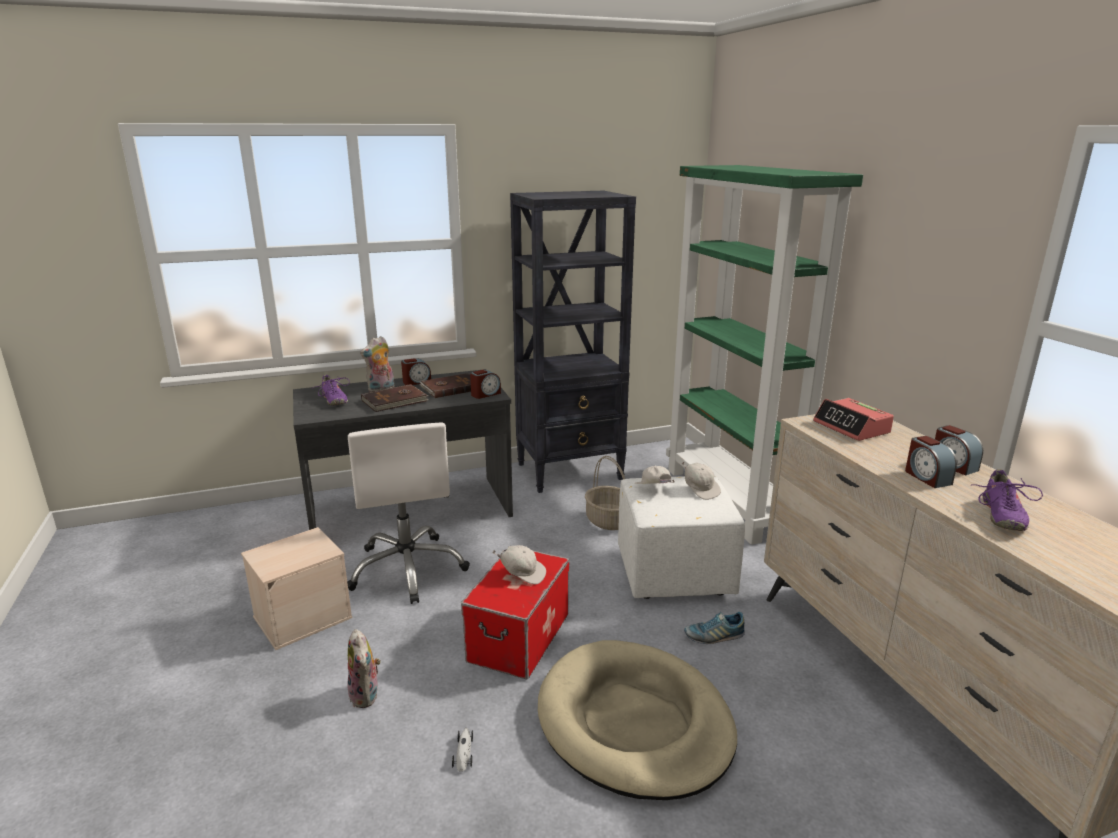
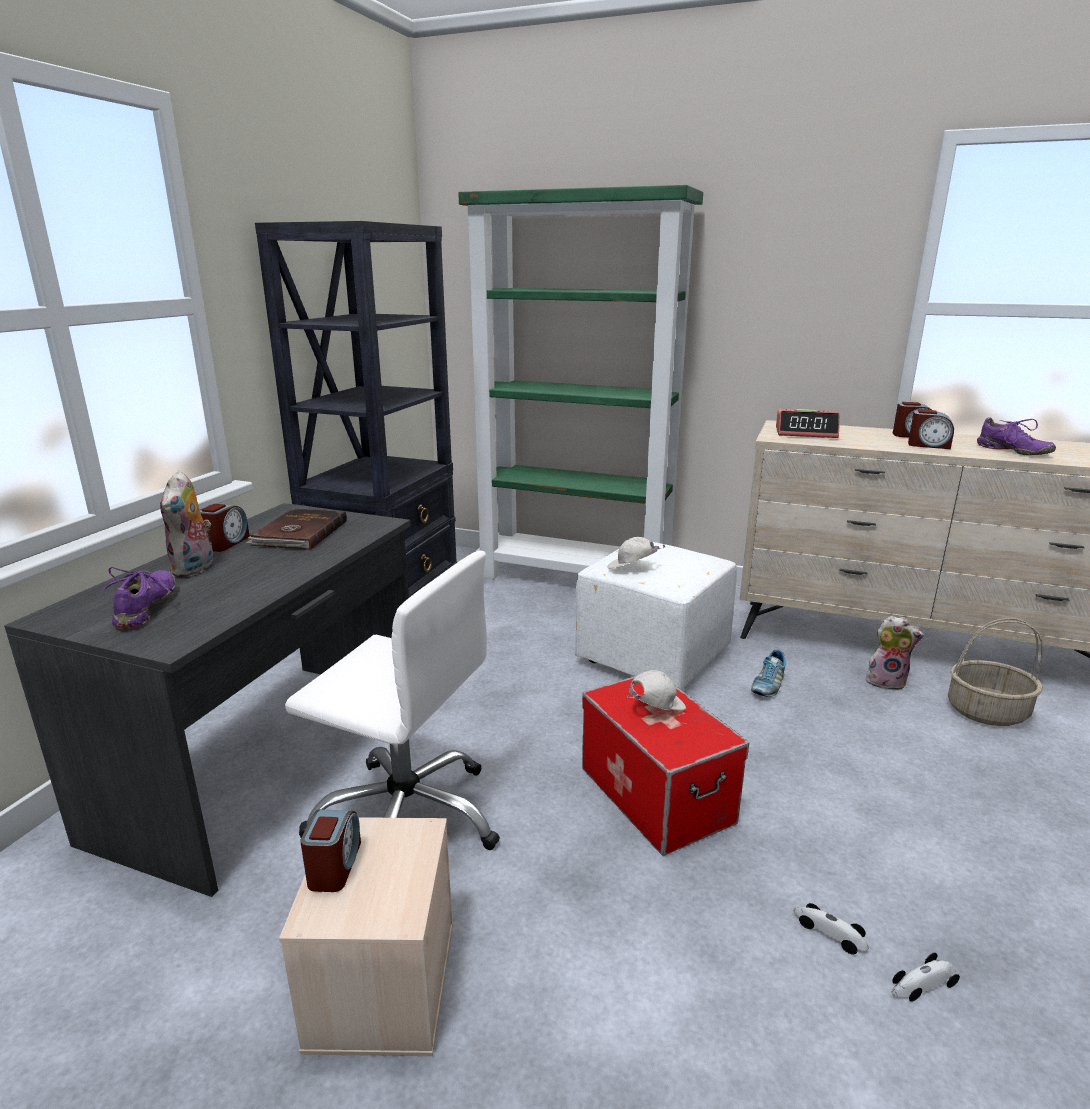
camera: 50 degrees left, 0 degrees up
(333, 400) = (147, 608): purple shoe -> purple shoe turned 105 degrees counterclockwise
(366, 695) = (650, 981): plush toy -> plush toy (886, 681)
(395, 401) = (261, 572): brown book -> none
(454, 807) = (922, 984): none -> toy car
(485, 394) = (365, 525): alarm clock -> alarm clock (334, 866)
(609, 521) = (518, 644): basket -> basket (987, 711)
(634, 723) = (859, 787): beige dog bed -> none
(700, 490) = (661, 552): white cap -> none

